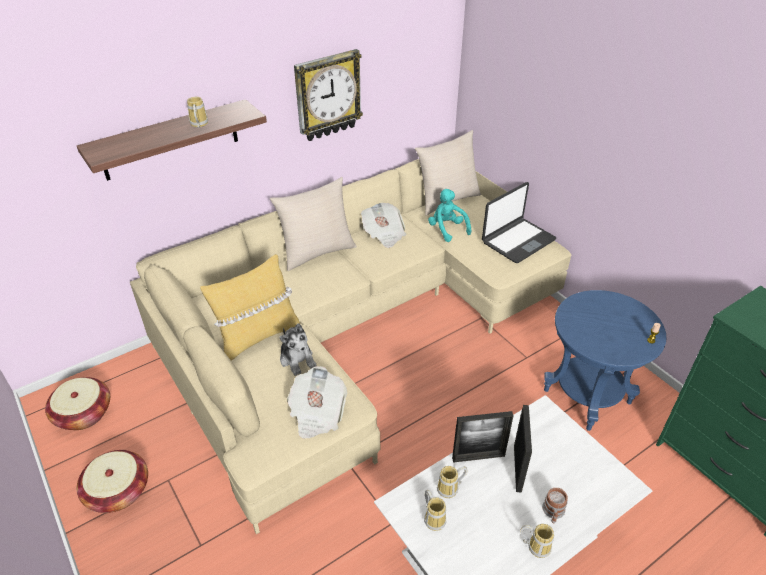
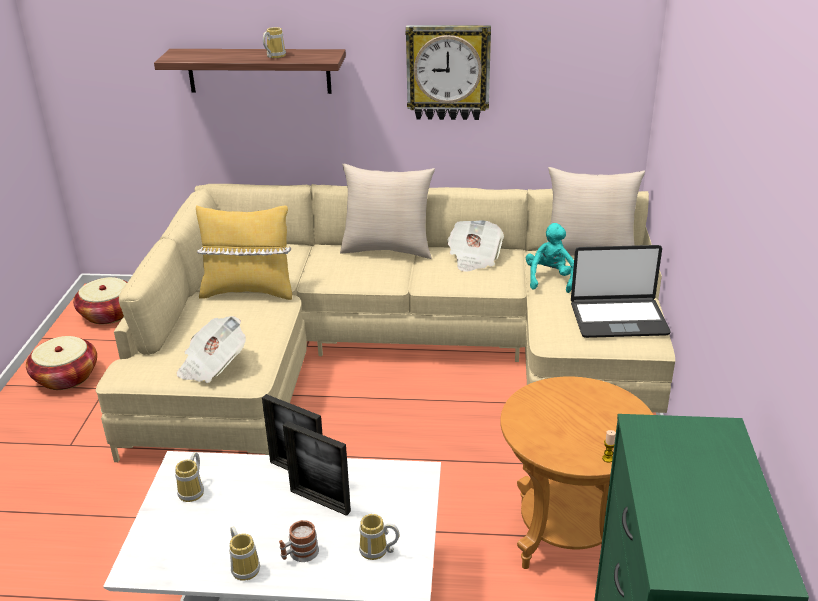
camera: 40 degrees right, 10 degrees down
(297, 359) = (254, 320): plush toy -> none
(450, 489) = (238, 480): mug -> mug (377, 552)
(517, 468) = (320, 501): picture frame -> picture frame turned 75 degrees clockwise
(587, 396) = (567, 536): blue side table -> brown side table

